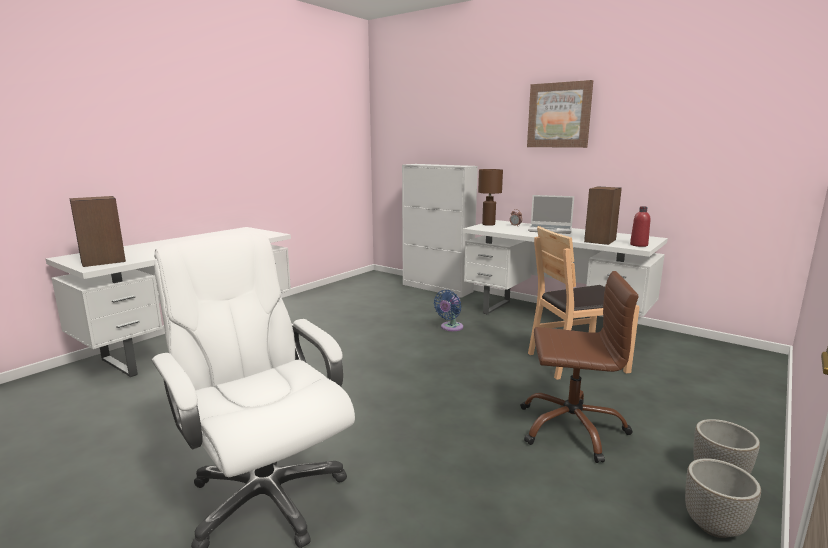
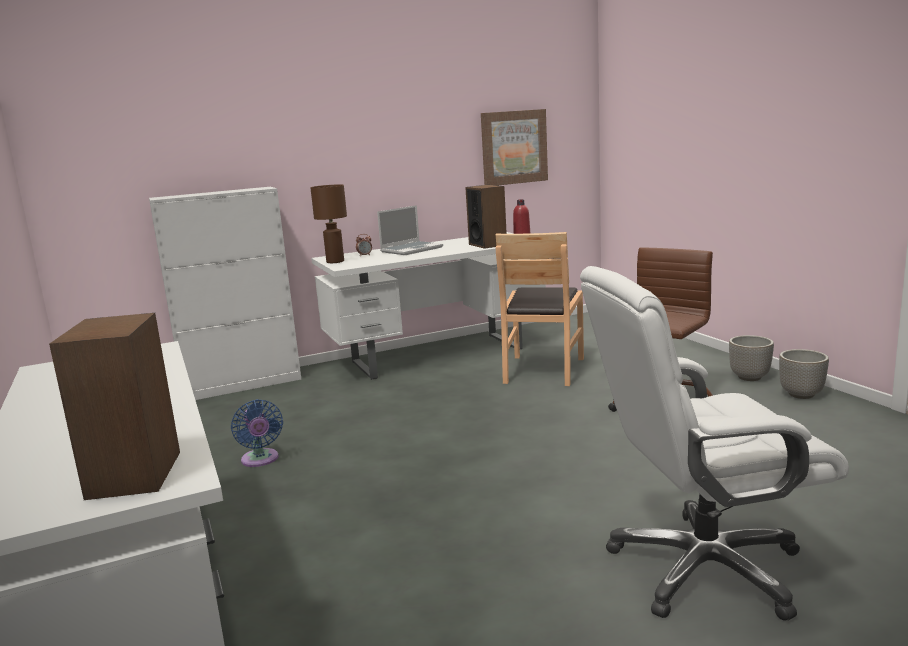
camera: 60 degrees left, 0 degrees up
(450, 328) = (388, 403): blue fan -> blue fan (260, 460)
(559, 115) = (371, 110): picture -> picture (513, 147)

